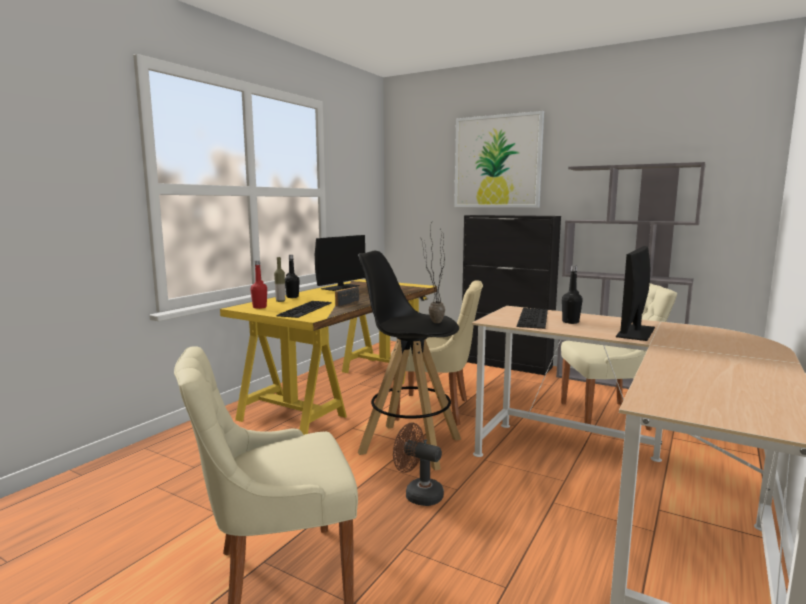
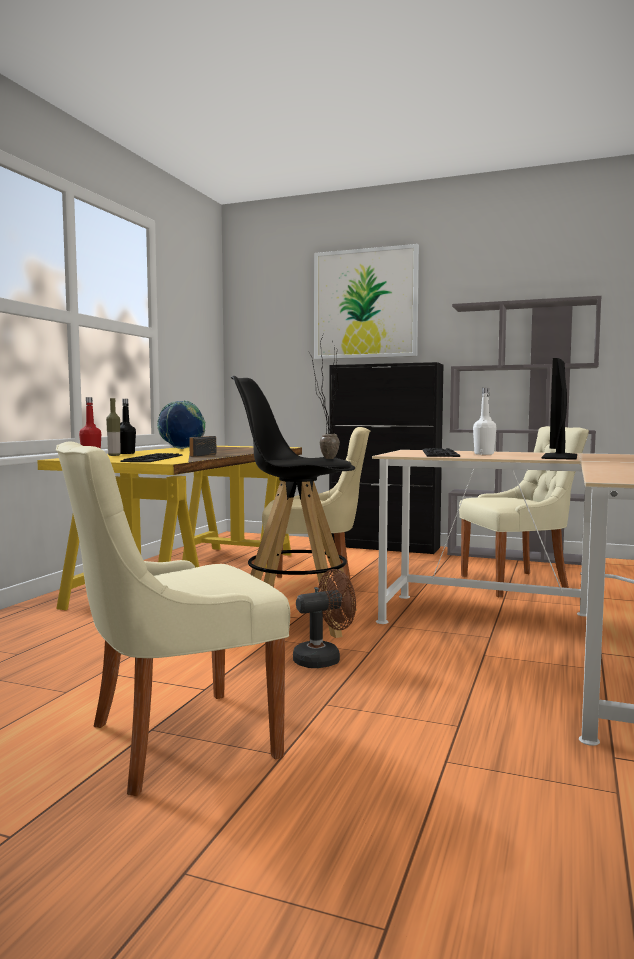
camera: 10 degrees left, 5 degrees down
(340, 287) = (182, 448): monitor -> globe
(418, 494) = (323, 659): brown fan -> brown fan turned 135 degrees clockwise
(570, 322) = (484, 454): black bottle -> white bottle

